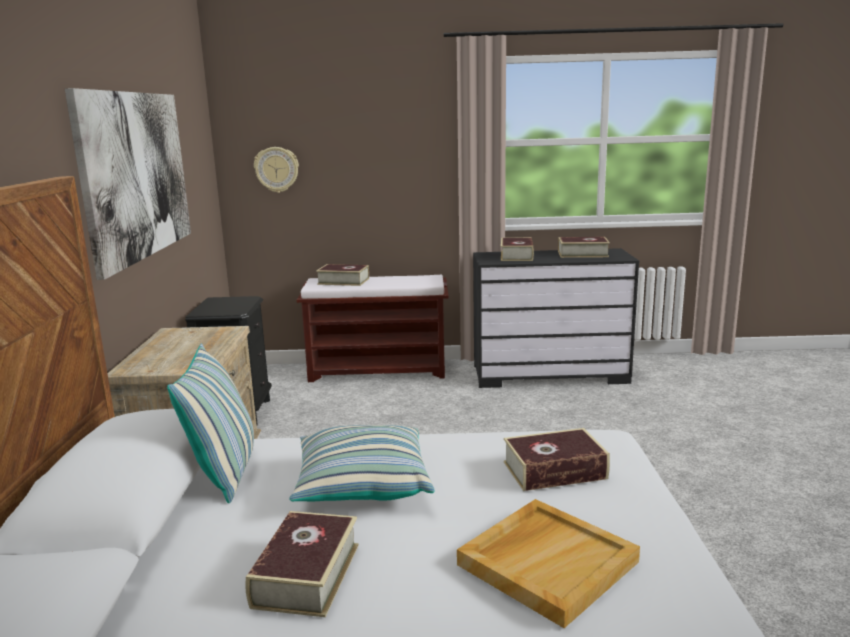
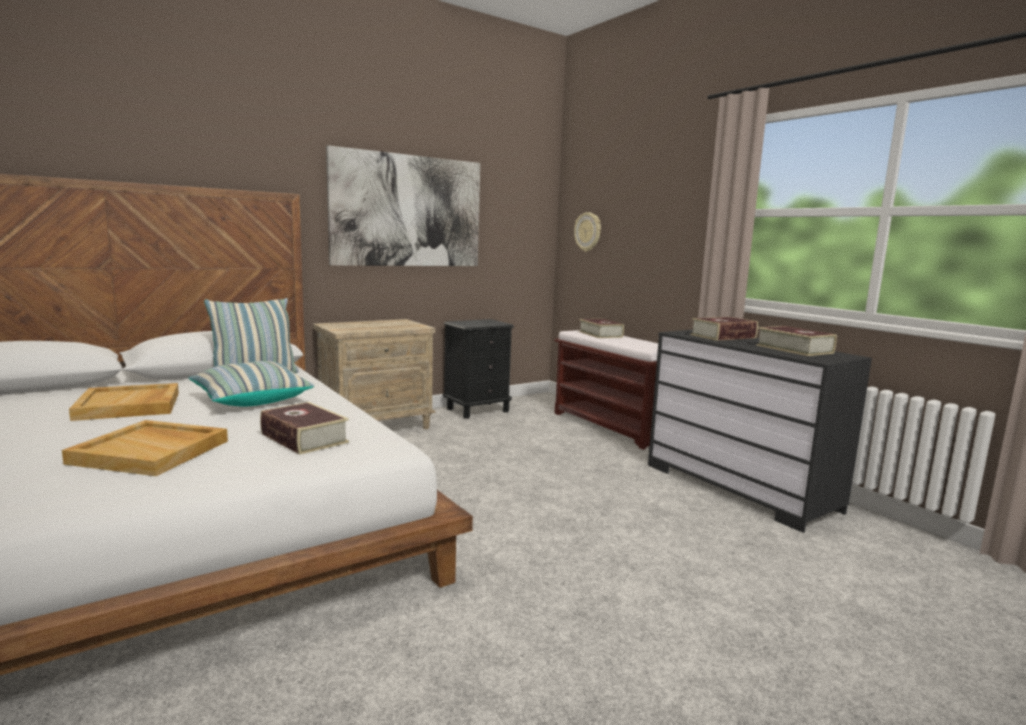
camera: 55 degrees right, 5 degrees down
(306, 575) = (129, 406): book -> beige tray

